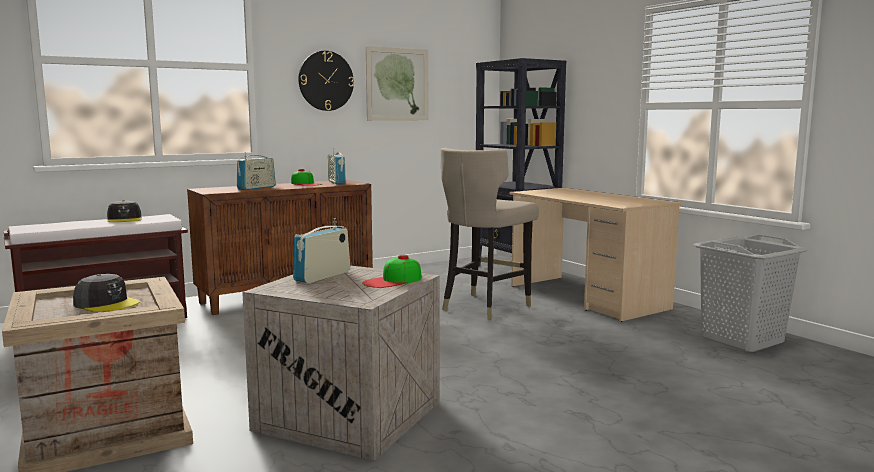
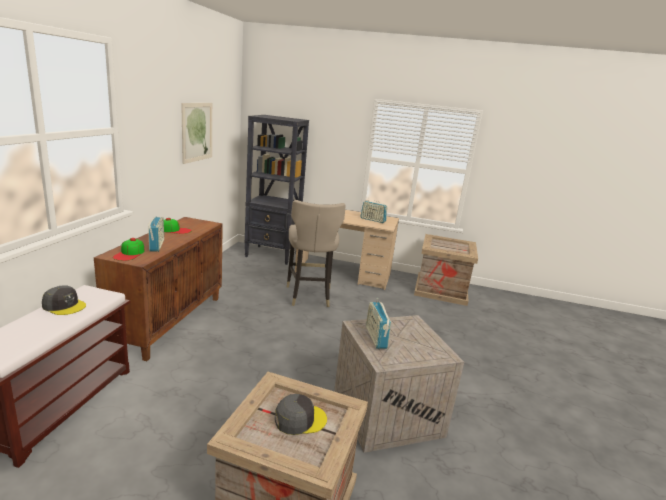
camera: 45 degrees left, 10 degrees up
(326, 81) = (160, 135): wall clock -> none
(337, 182) = (193, 224): radio -> radio (373, 220)
(393, 280) = (414, 329): cap -> cap (129, 253)
(742, 340) = (441, 289): grey laundry basket -> crate

